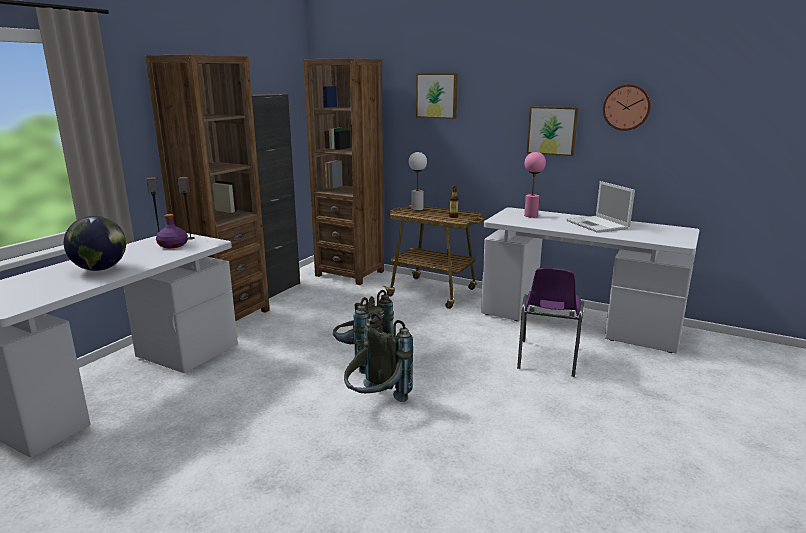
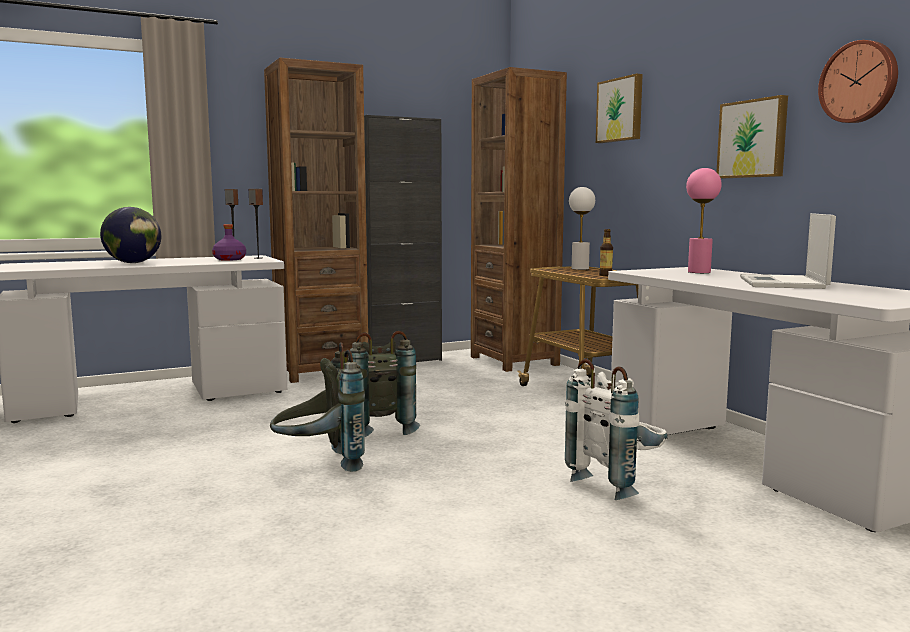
camera: 35 degrees right, 10 degrees down
(547, 359) = (618, 483): purple chair -> white backpack

